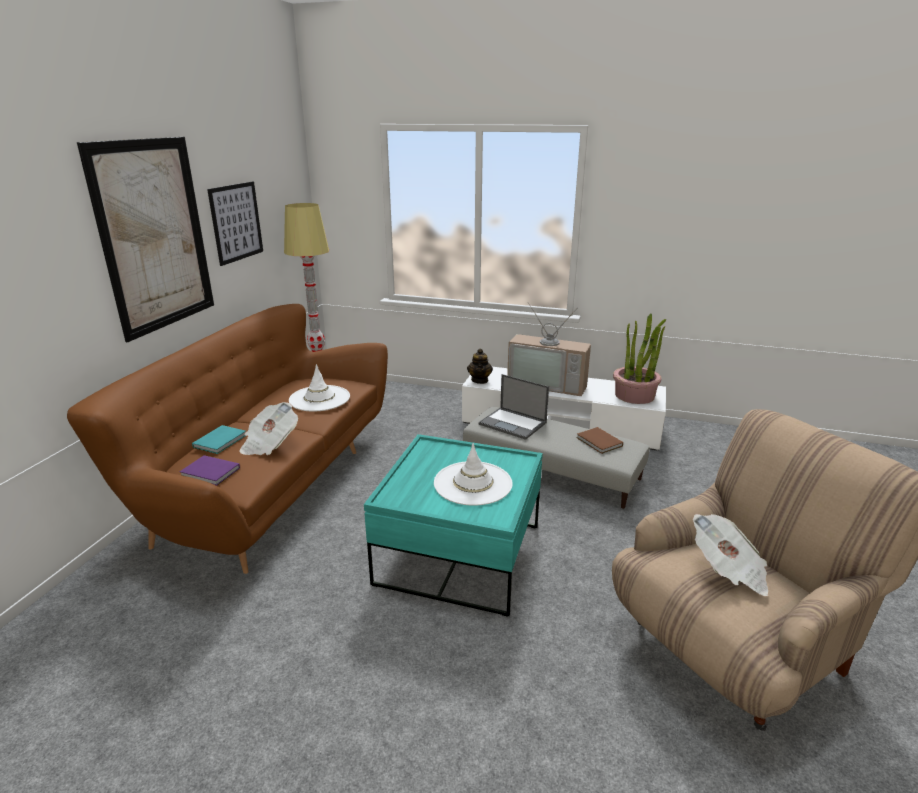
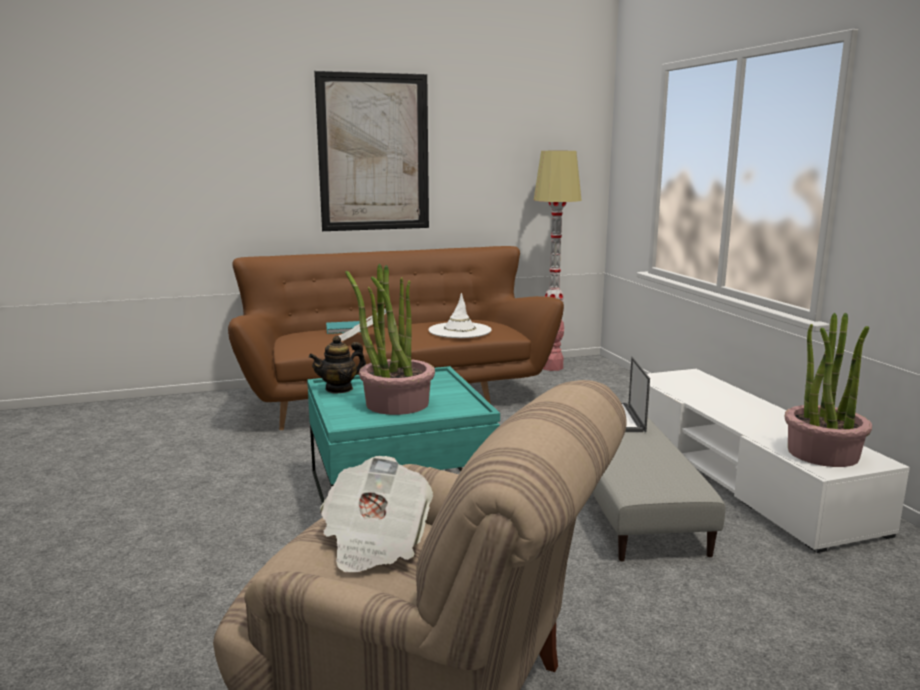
camera: 55 degrees right, 10 degrees down
(211, 473) = (299, 339): purple book -> none
(236, 222) = (479, 158): picture -> none
(473, 483) = (396, 403): white hat -> potted plant
(480, 380) = (660, 378): teapot -> teapot (339, 389)
(548, 383) = (733, 405): television -> none
(599, 442) = (657, 468): brown book -> none

